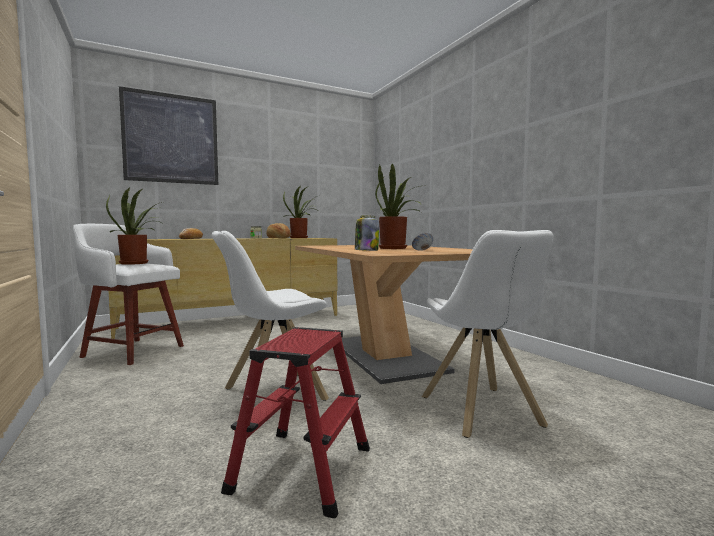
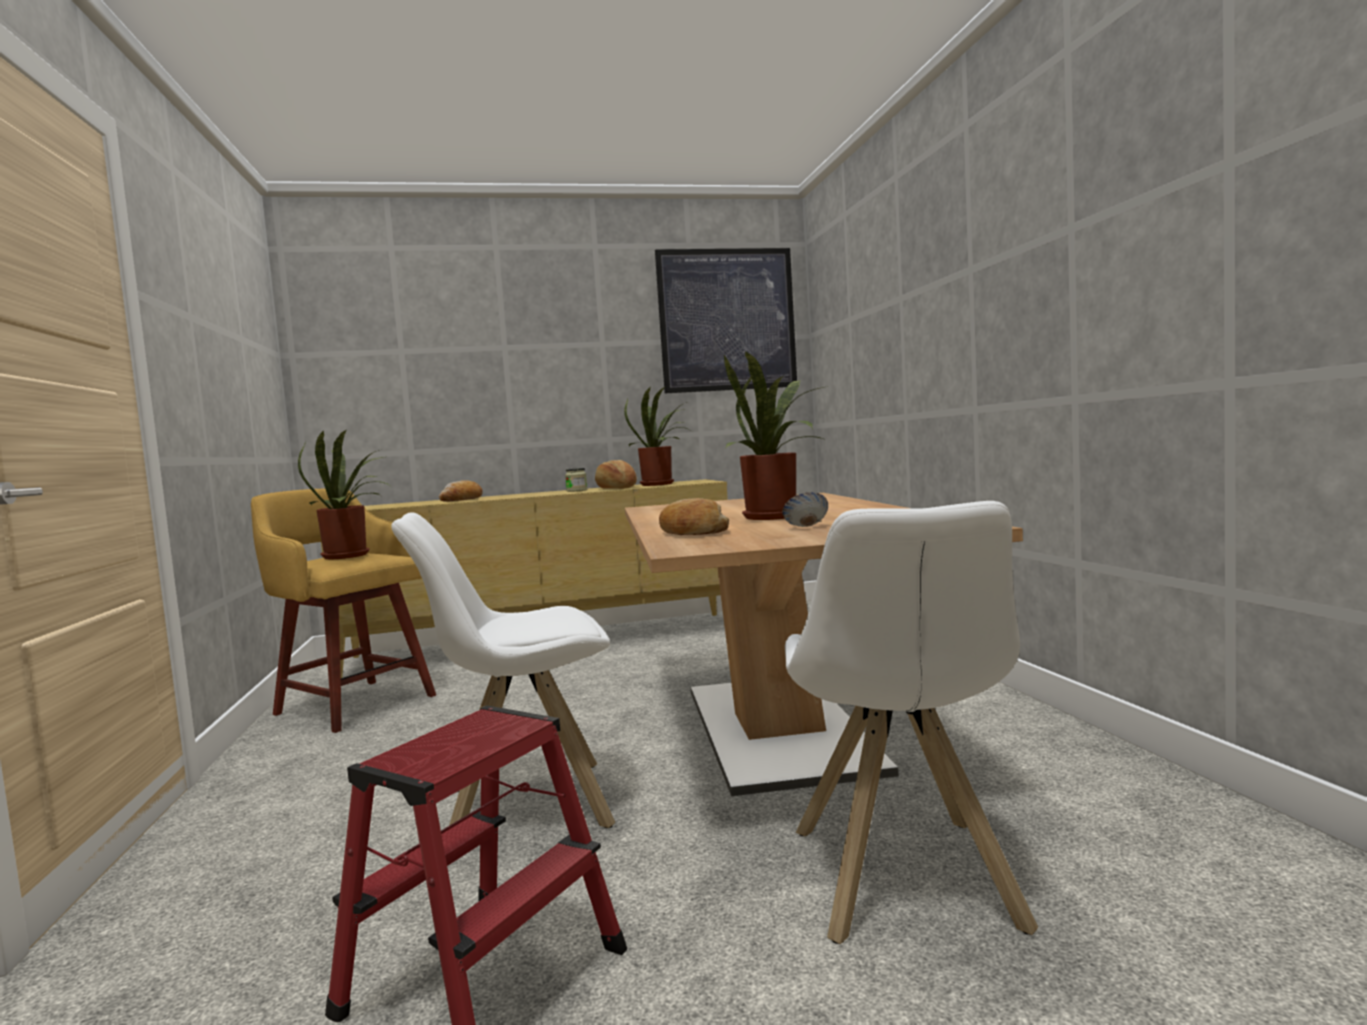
camera: 15 degrees right, 0 degrees up
(132, 351) = (353, 704): white stool -> yellow stool
(171, 139) = (427, 326): picture -> picture (727, 320)
(366, 251) = (691, 532): jar -> bread

